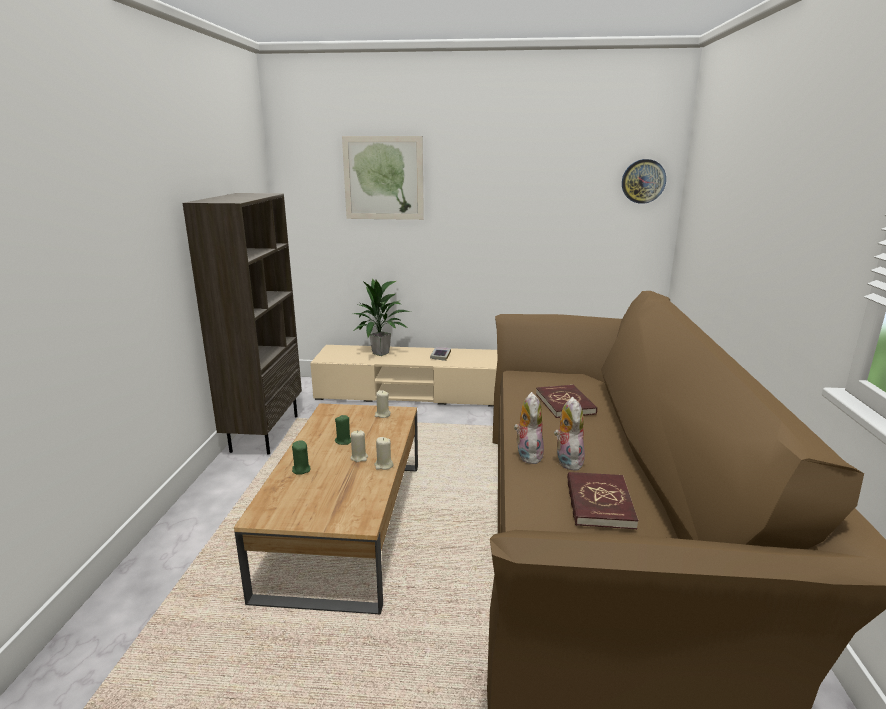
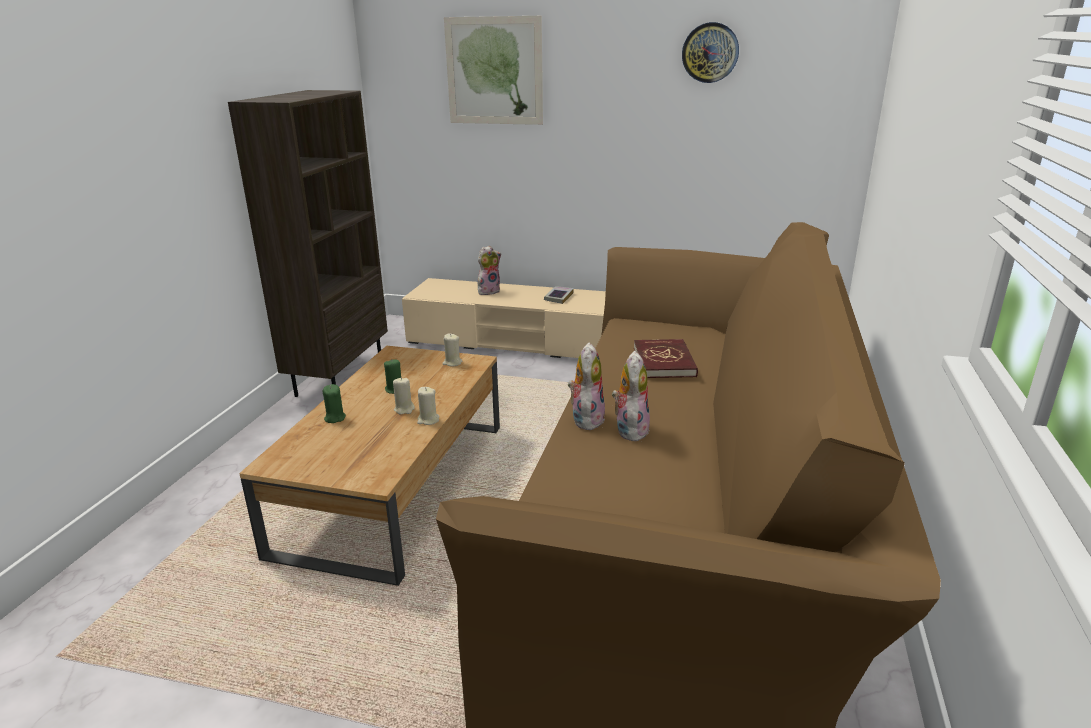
camera: 10 degrees right, 5 degrees up
(381, 353) = (489, 291): potted plant -> plush toy
(599, 503) = (642, 481): red book -> none
(643, 181) = (830, 74): wall clock -> wall clock (710, 52)

